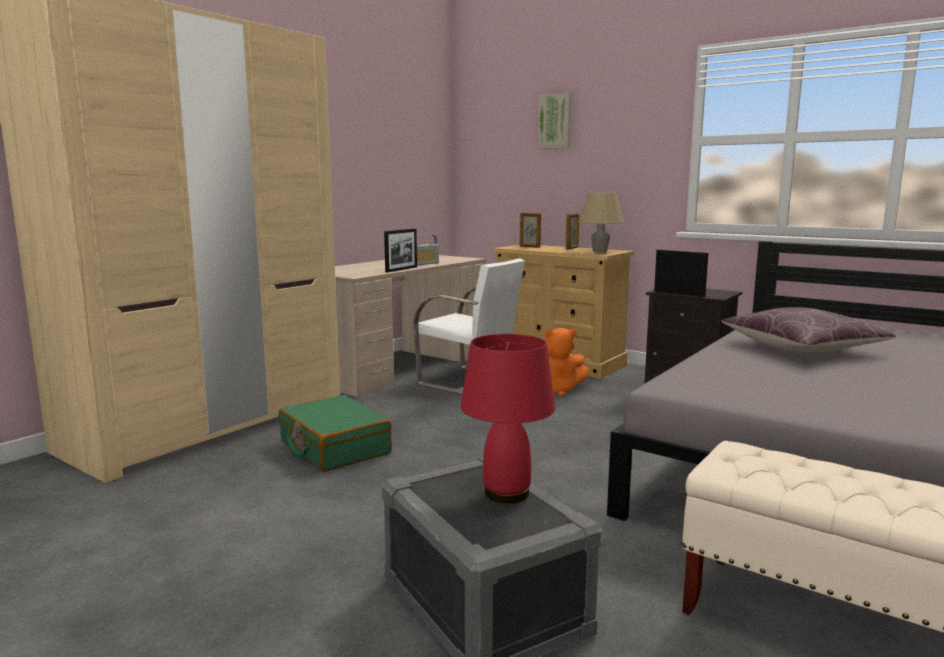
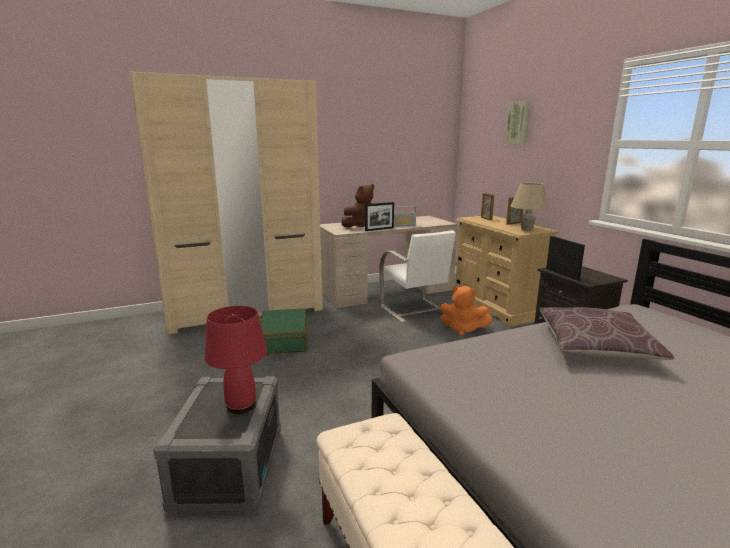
camera: 30 degrees right, 5 degrees up
(364, 269) = (360, 226): none -> brown plush toy

